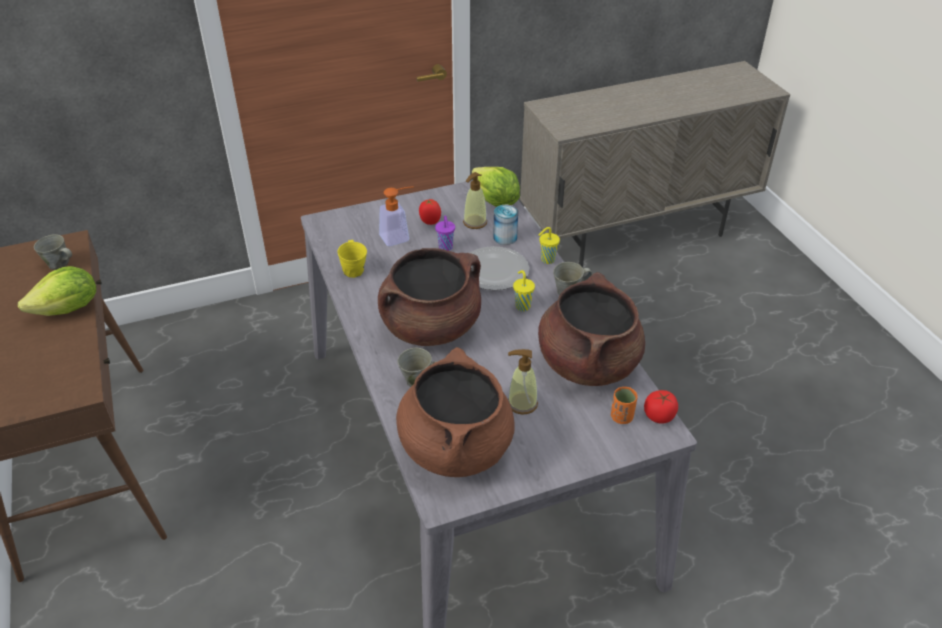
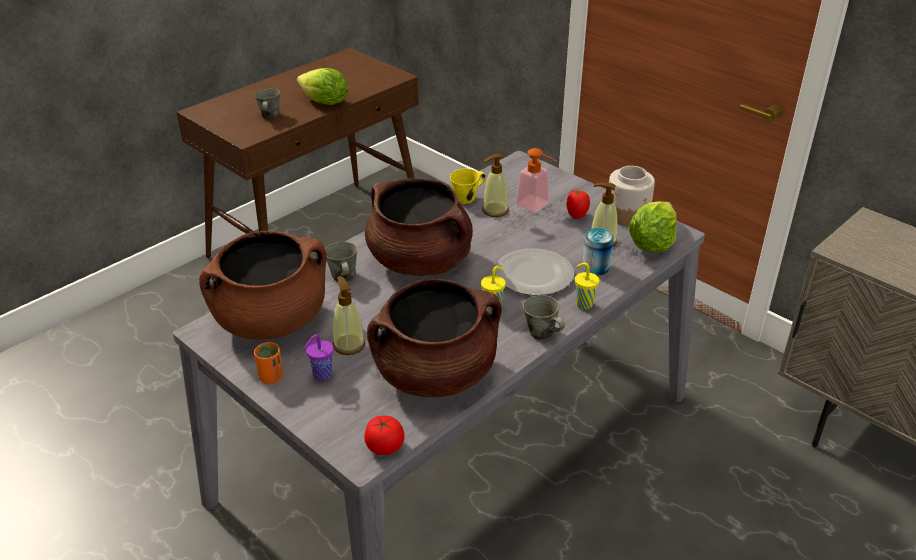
camera: 65 degrees right, 5 degrees down
(59, 264) = (370, 82): grey mug -> grey mug (269, 116)
(386, 260) = (495, 210): none -> soap dispenser
(445, 248) = (544, 236): purple cup -> purple cup (321, 375)
(448, 197) = (628, 214): none -> jar
(621, 417) = (367, 418): orange cup -> orange cup (271, 377)

